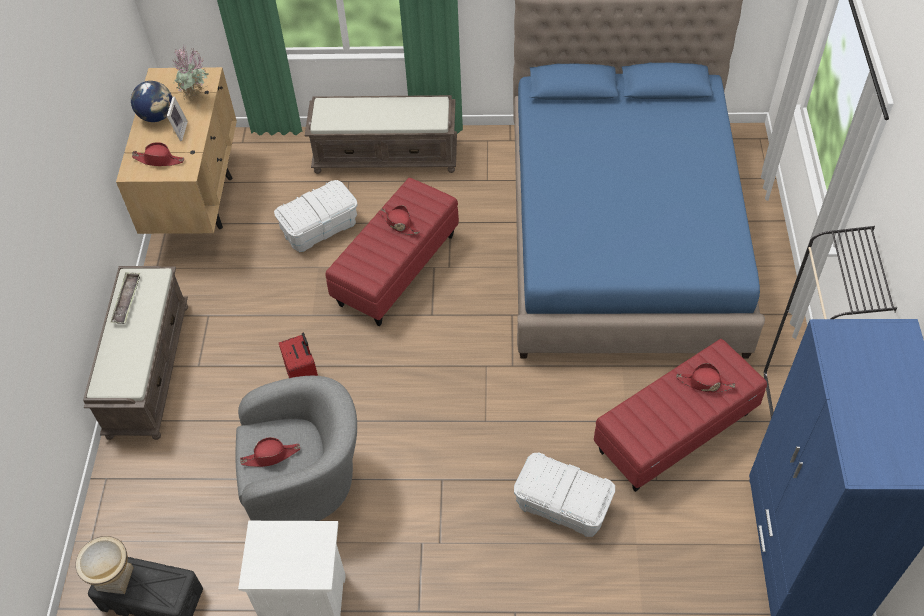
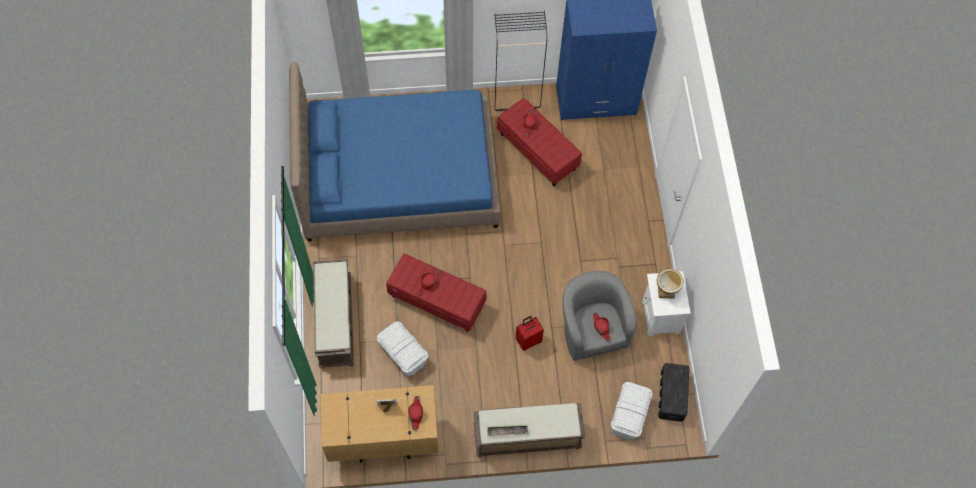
camera: 100 degrees left, 10 degrees up
(115, 579) = (676, 402): vase -> vase (666, 291)
(157, 116) = (373, 426): globe -> none
(197, 98) = (354, 403): potted plant -> none
(562, 506) = (587, 202): white storage box -> white storage box (629, 415)

